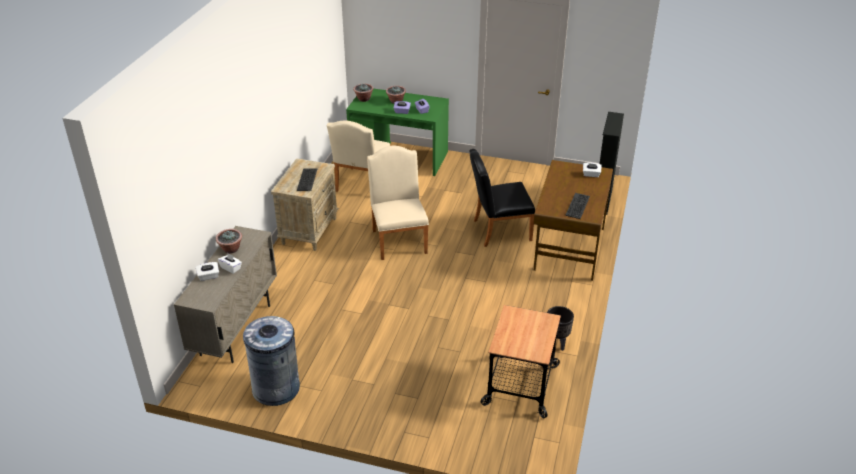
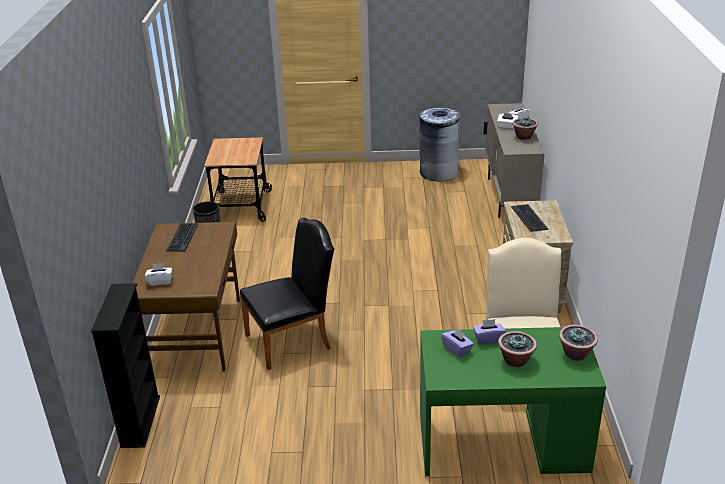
camera: 165 degrees right, 5 degrees down
(398, 239) = (415, 304): beige chair -> none

